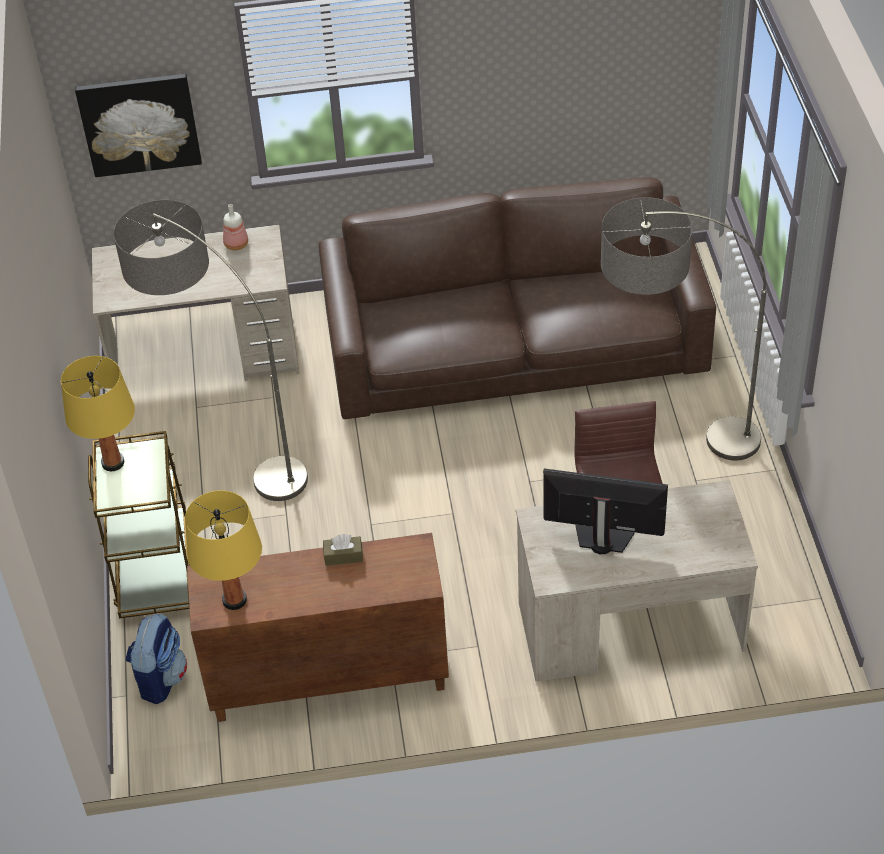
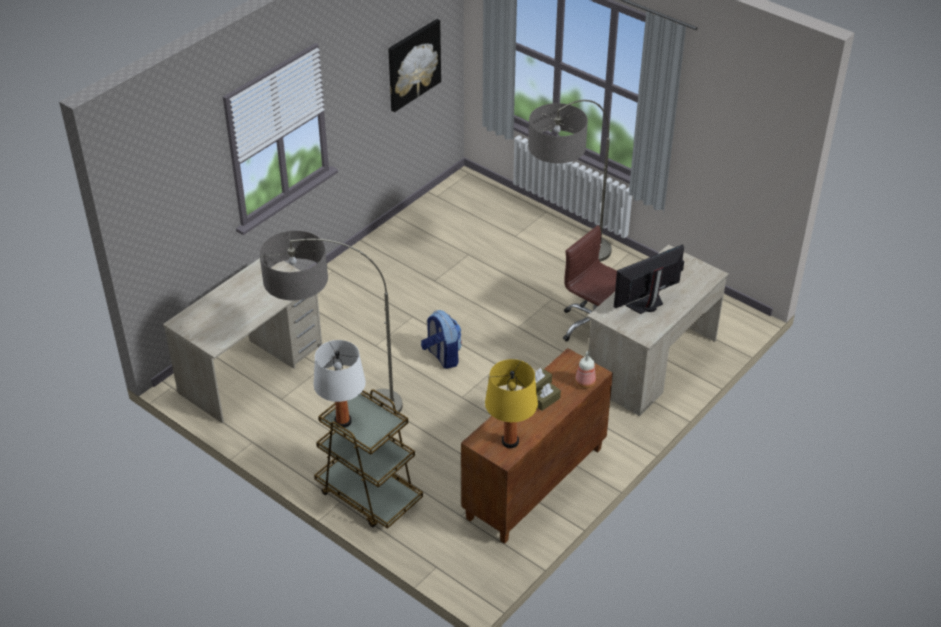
camera: 45 degrees left, 5 degrees down
(113, 462) = (343, 421): yellow table lamp -> white table lamp
(139, 123) = (173, 214): picture -> picture (413, 64)
(160, 678) = (444, 545): backpack -> backpack (442, 356)
(235, 244) = (256, 275): bottle -> bottle (585, 383)
(329, 579) = (546, 401): none -> brown tissue box
(514, 344) = (426, 266): brown sofa -> none

